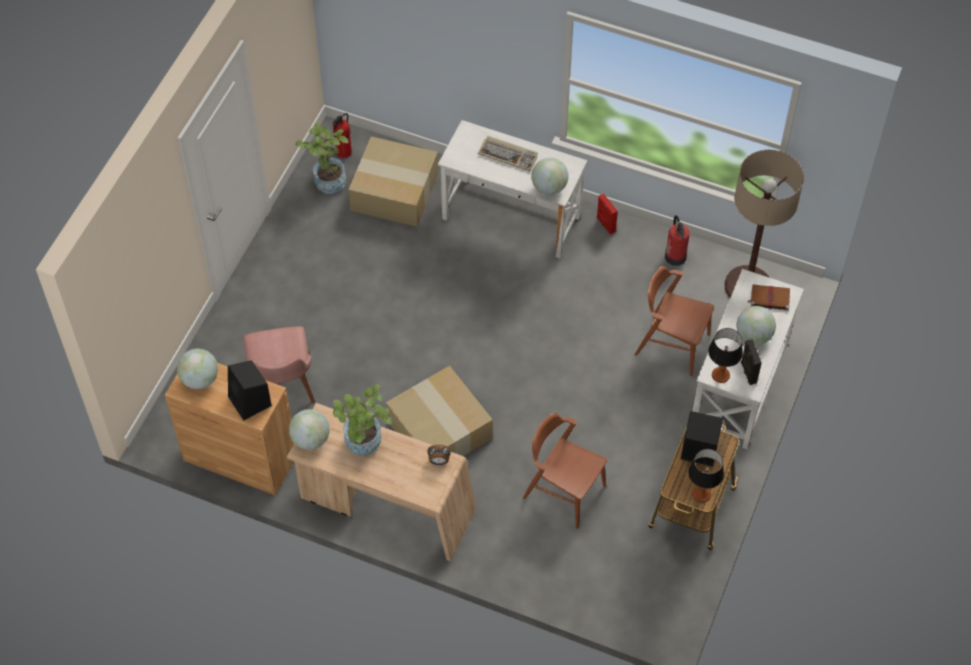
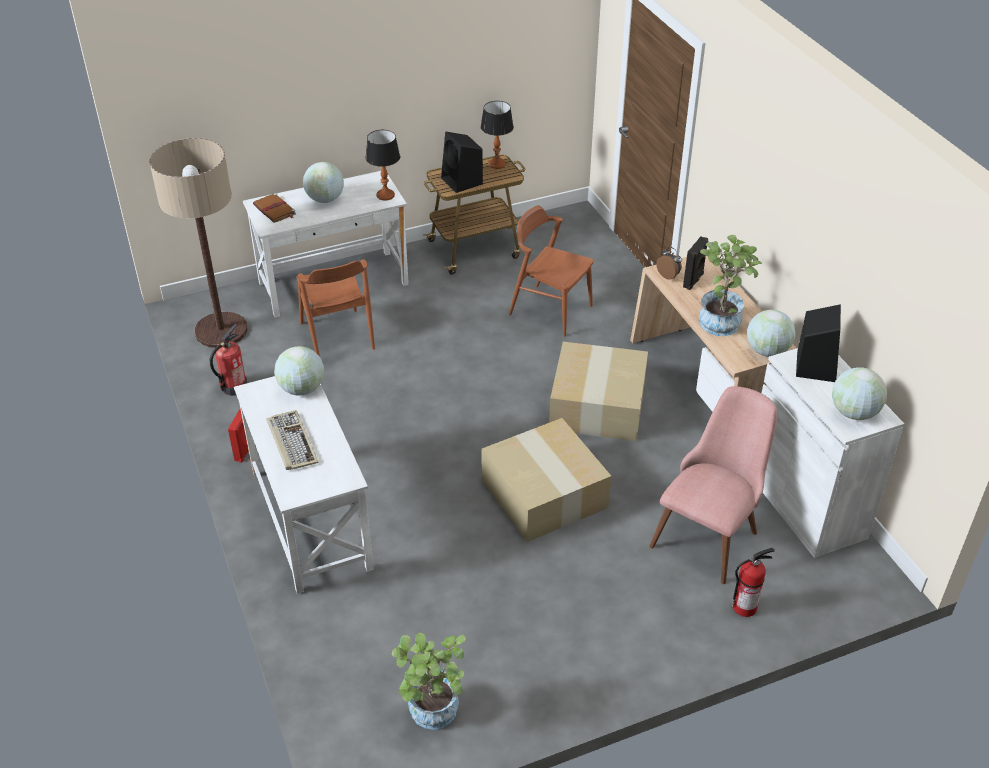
camera: 135 degrees left, 15 degrees down
(240, 457) = (805, 504): brown cabinet -> white cabinet
(343, 152) = (376, 734): fire extinguisher -> fire extinguisher (745, 606)
(393, 192) = (384, 638): cardboard box -> cardboard box (546, 494)
(563, 491) = (550, 310): brown chair -> brown chair turned 135 degrees clockwise
(747, 372) = (365, 186): black speaker -> black speaker (694, 281)

